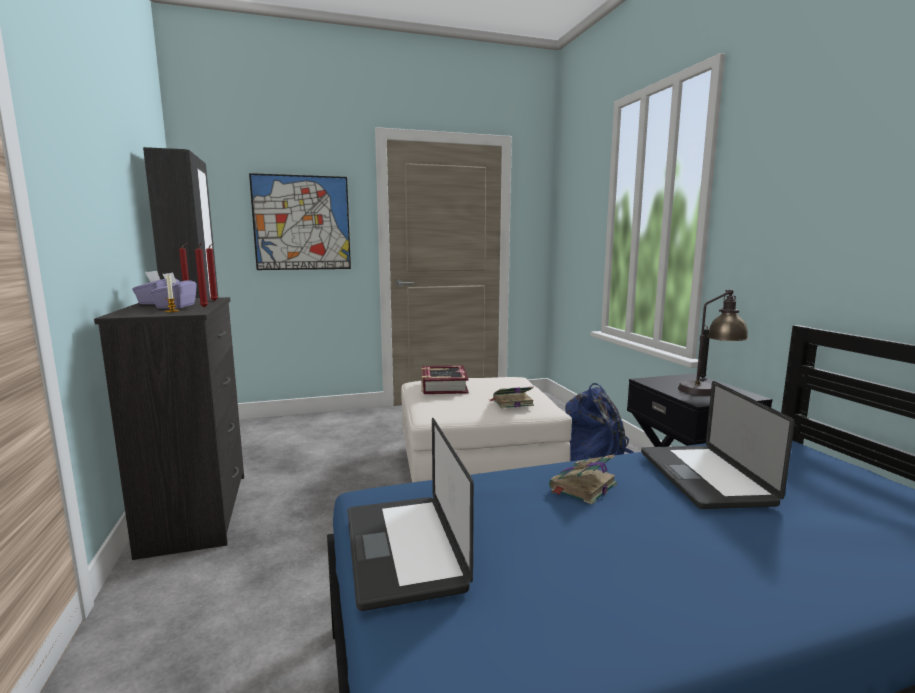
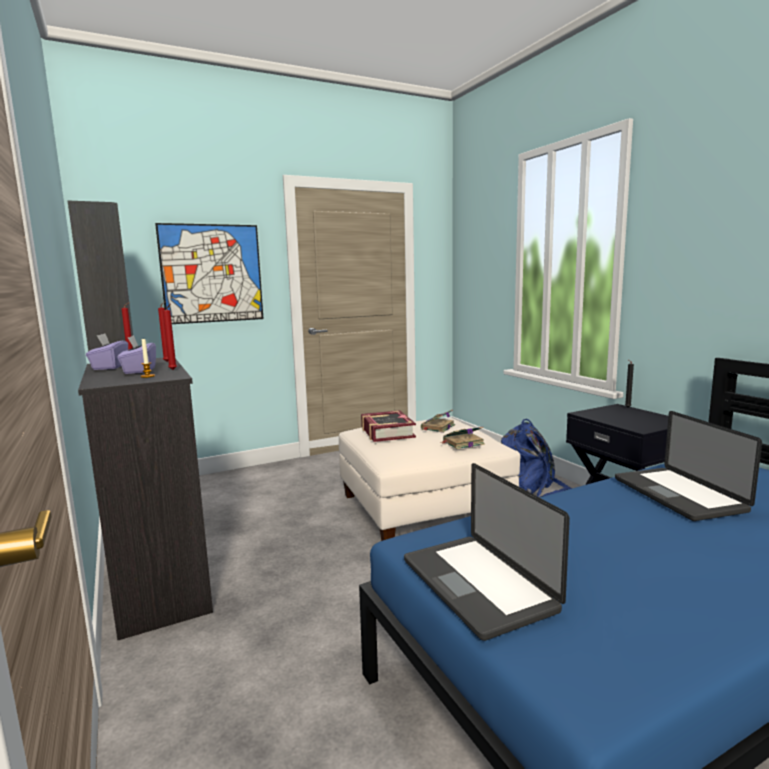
camera: 10 degrees left, 0 degrees up
(582, 487) = (586, 513): book -> book (437, 427)
(709, 389) = (641, 417): table lamp -> none

